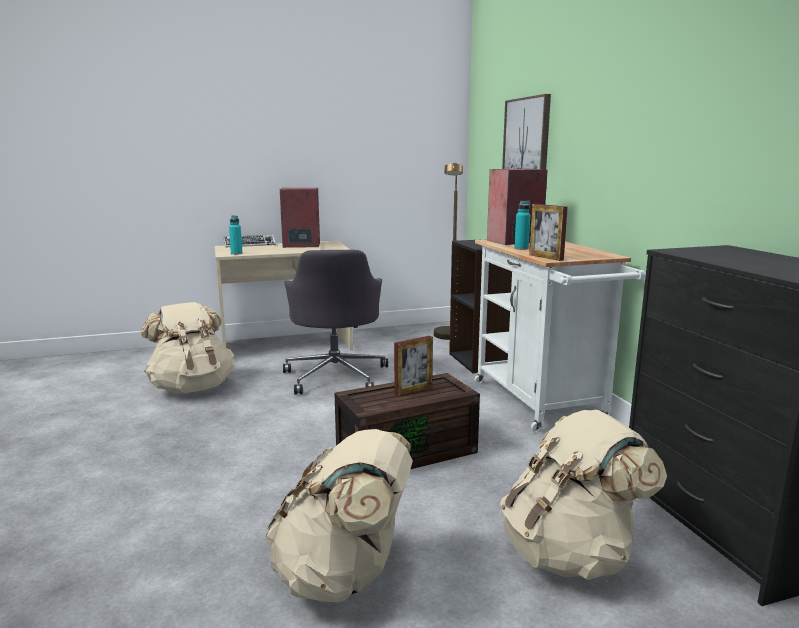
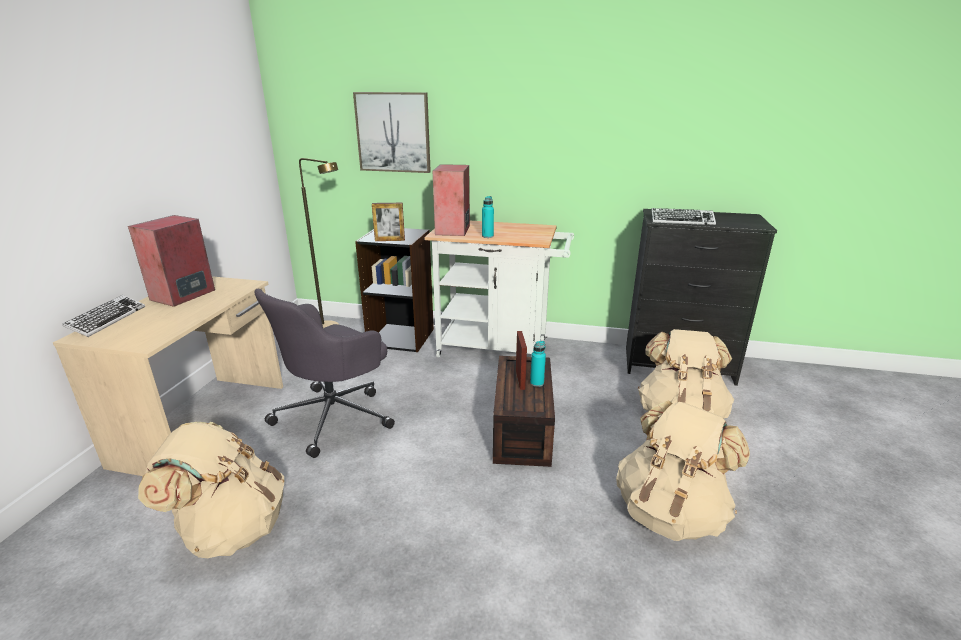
camera: 60 degrees left, 10 degrees up
(236, 253) = (155, 337): turquoise bottle -> turquoise bottle (537, 383)
(336, 376) = (335, 416): grey office chair -> grey office chair turned 105 degrees clockwise
(546, 257) = (531, 240): picture frame -> picture frame (390, 240)
(708, 256) = (682, 221): none -> keyboard

